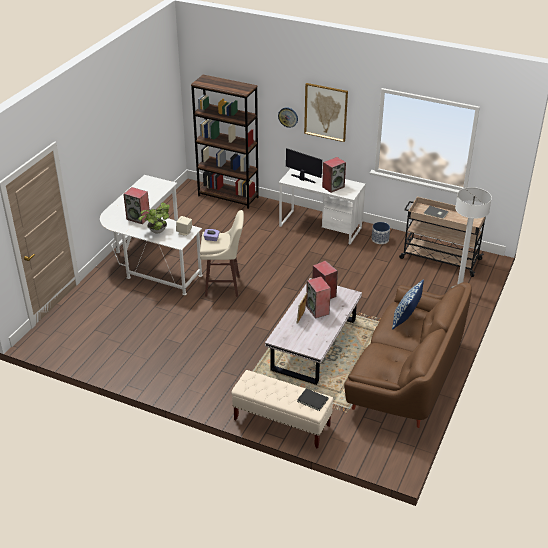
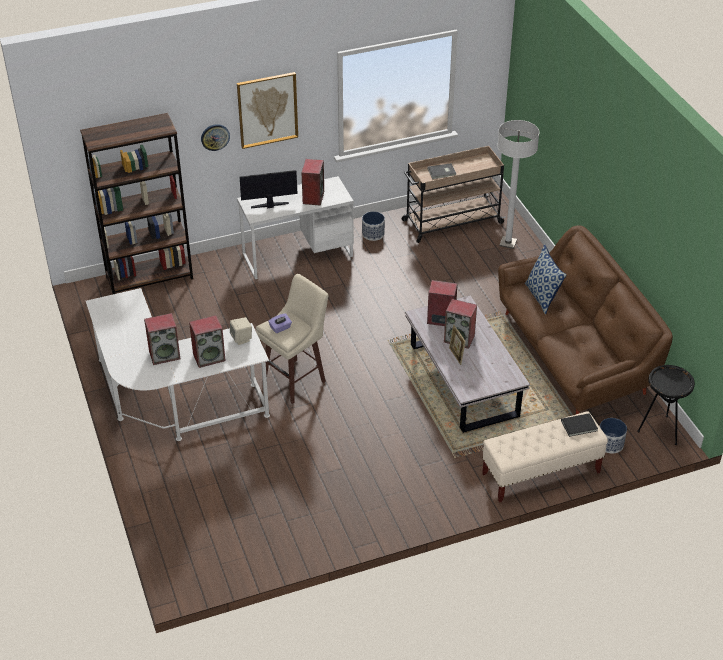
camera: 45 degrees left, 5 degrees up
(156, 231) = (209, 357): potted plant -> speaker
(349, 438) = (610, 444): none -> planter
(395, 454) = (660, 430): none -> black side table

